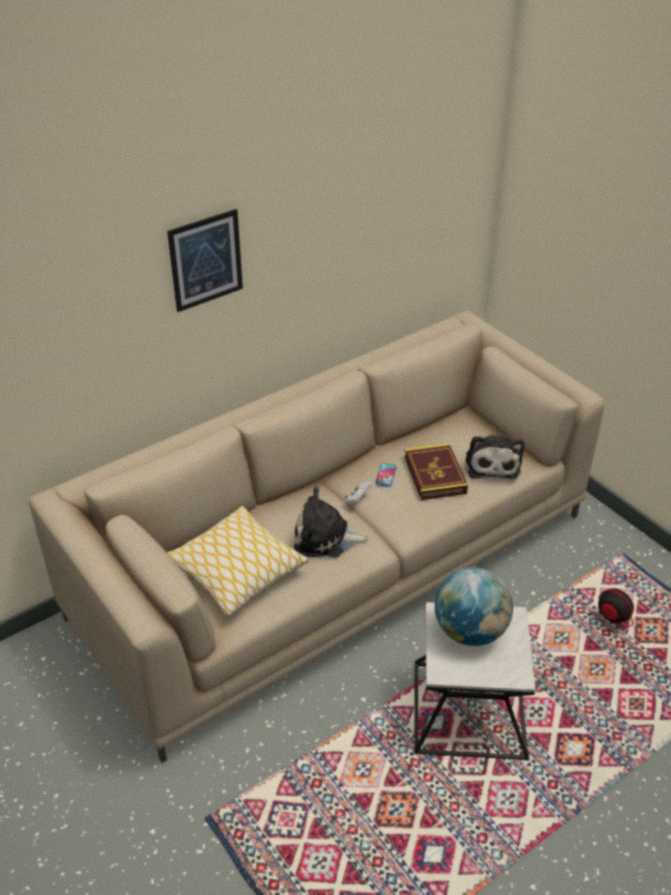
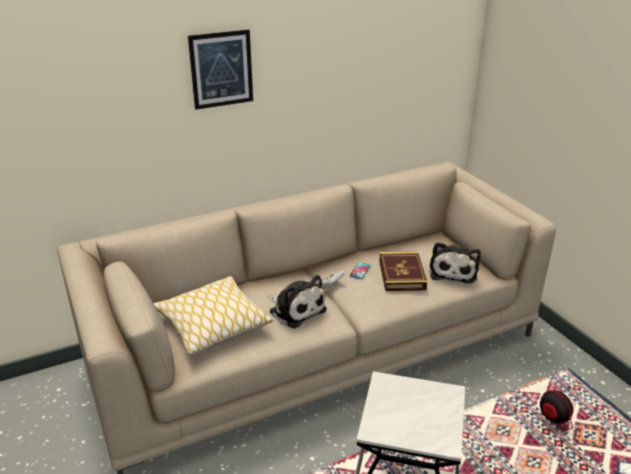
camera: 10 degrees right, 10 degrees down
(325, 538) = (296, 310): plush toy -> plush toy turned 150 degrees counterclockwise
(470, 631) = (408, 400): globe -> none

